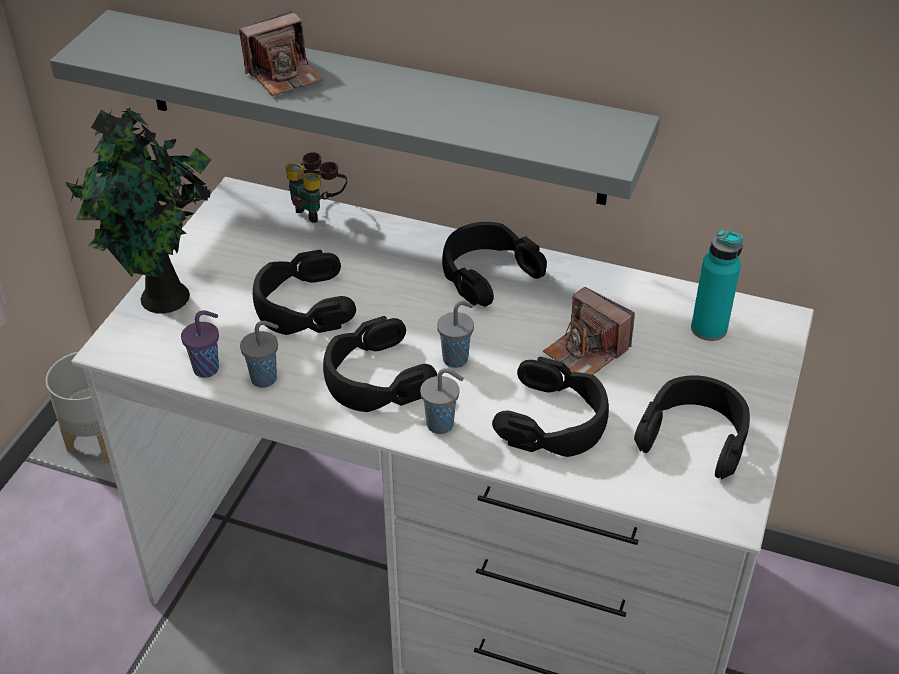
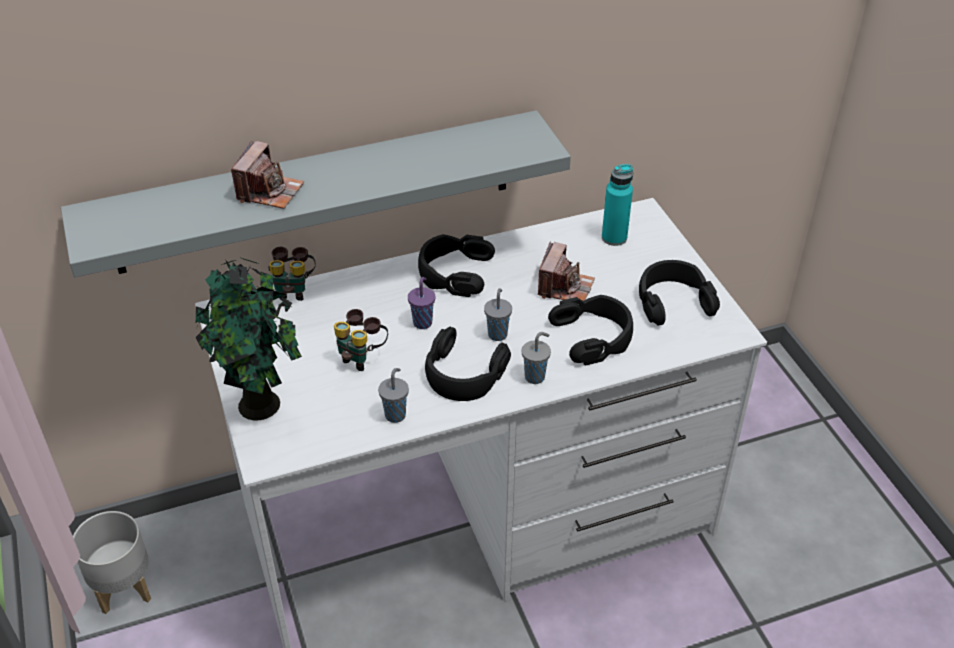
camera: 40 degrees left, 0 degrees up
(208, 368) = (349, 431): purple cup -> purple cup (423, 322)
(302, 306) = (362, 357): black headphones -> binoculars
(586, 351) = (565, 287): camera -> camera turned 75 degrees counterclockwise

